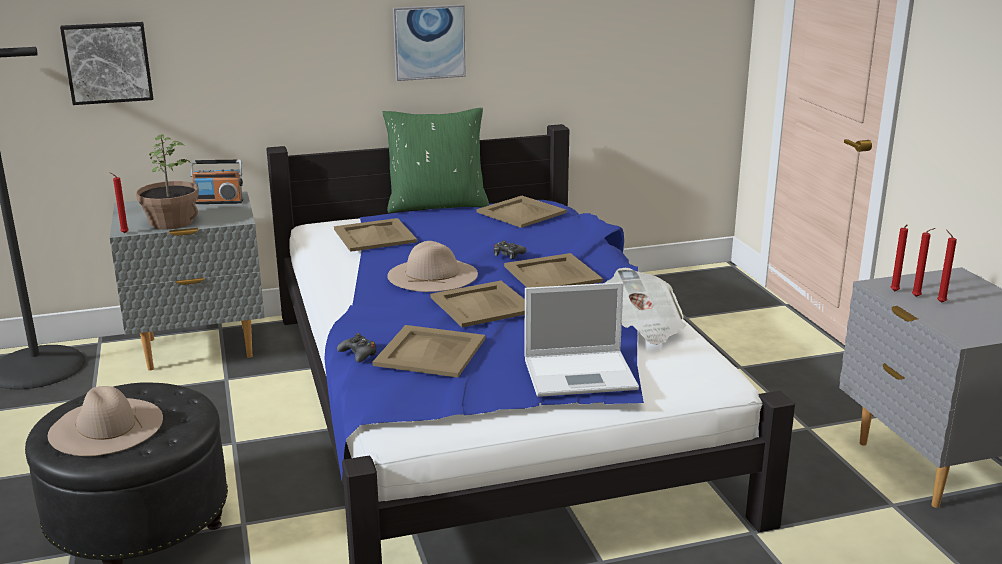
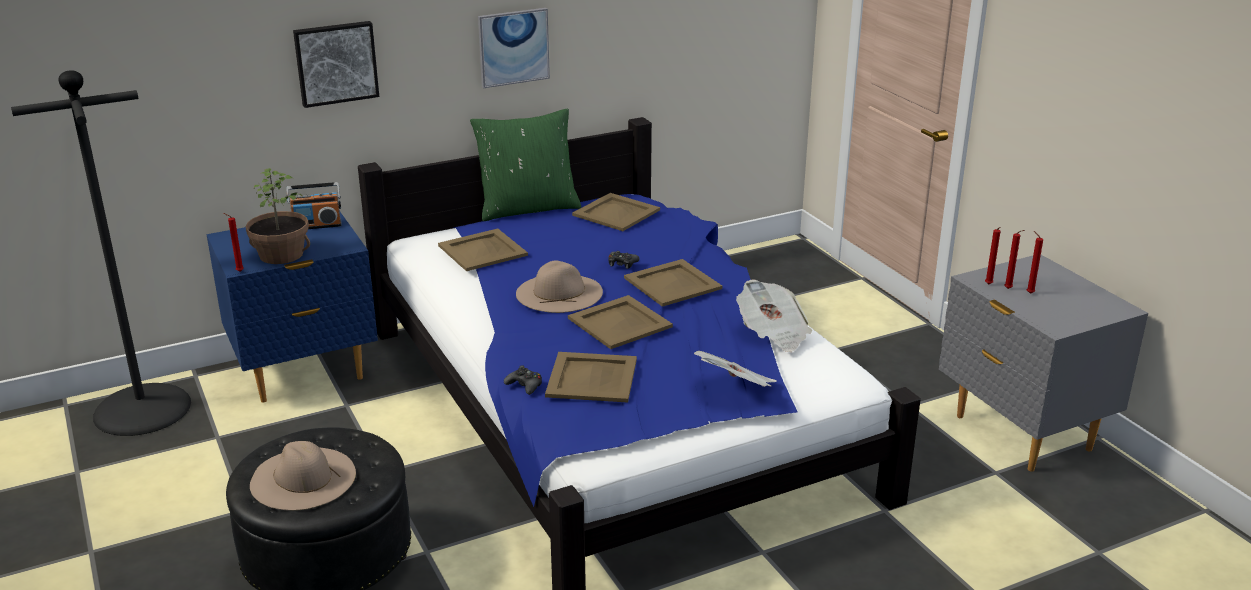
camera: 10 degrees left, 5 degrees up
(108, 62) = (196, 93): picture -> picture (336, 63)
(200, 348) = (304, 374): grey nightstand -> blue nightstand
(582, 374) = (736, 388): laptop -> newspaper

